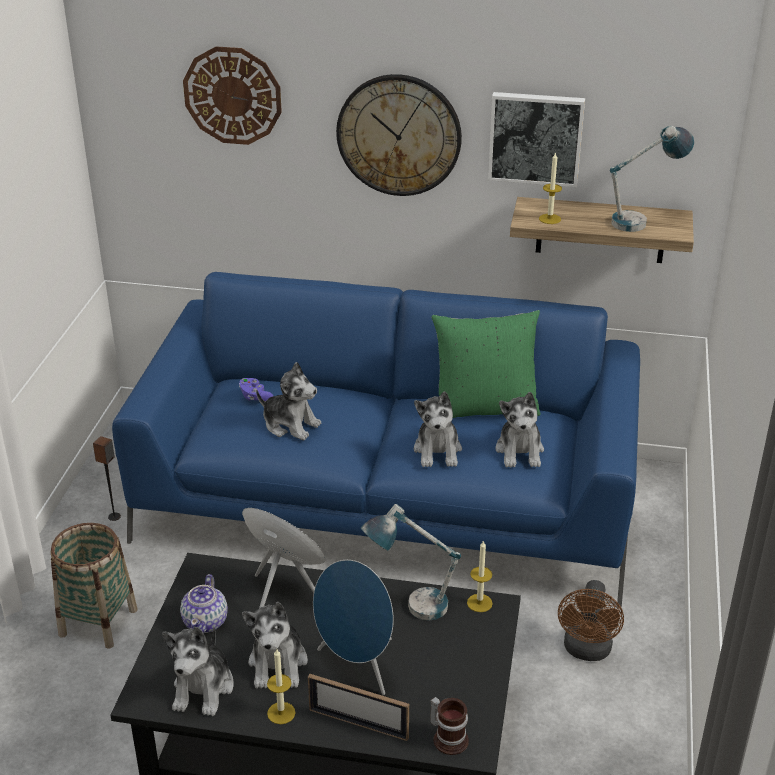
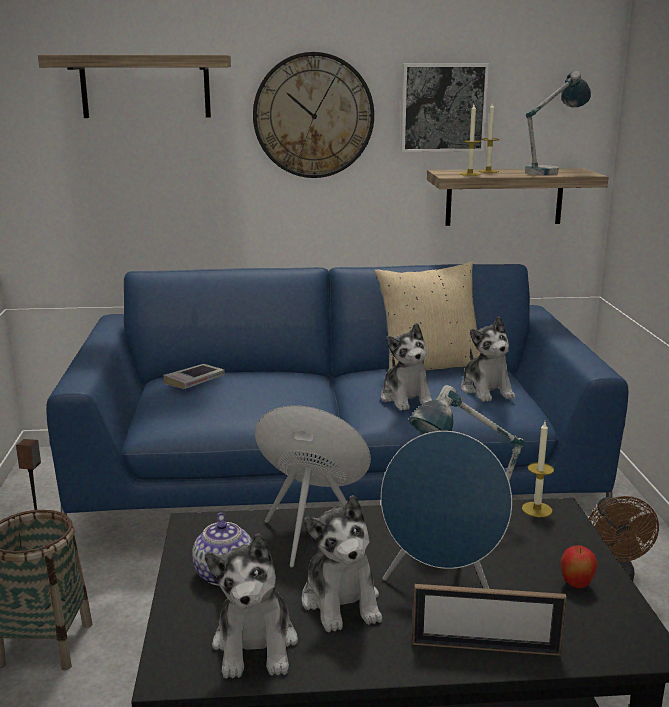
camera: 15 degrees left, 15 degrees down
(232, 95) = (145, 86): wall clock -> shelf
(255, 396) = (194, 381): purple game controller -> book
(281, 713) = (377, 654): candle -> candle (488, 171)
(290, 425) = (243, 396): plush toy -> none
(449, 737) = (608, 642): mug -> none
(460, 684) = (576, 585): none -> apple
(484, 408) = (429, 367): green pillow -> beige pillow

